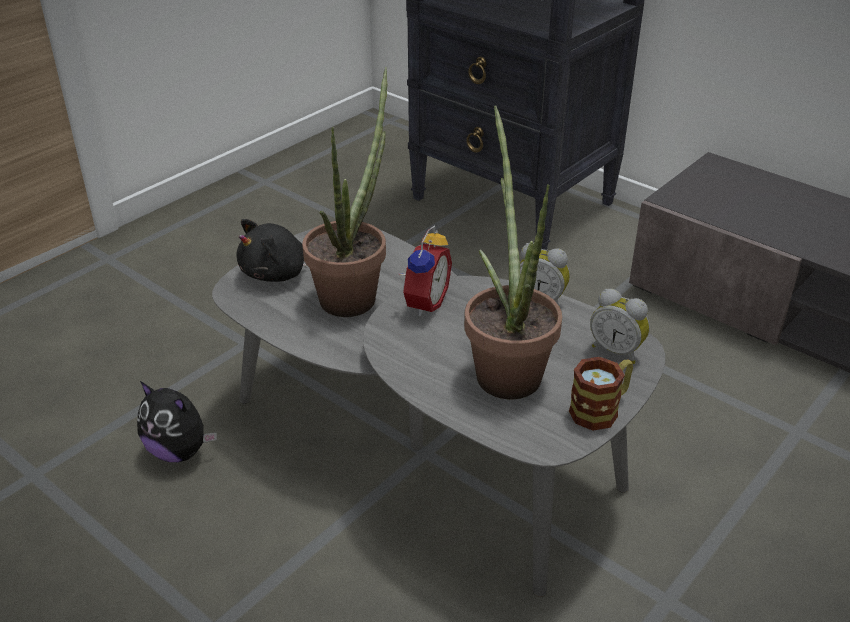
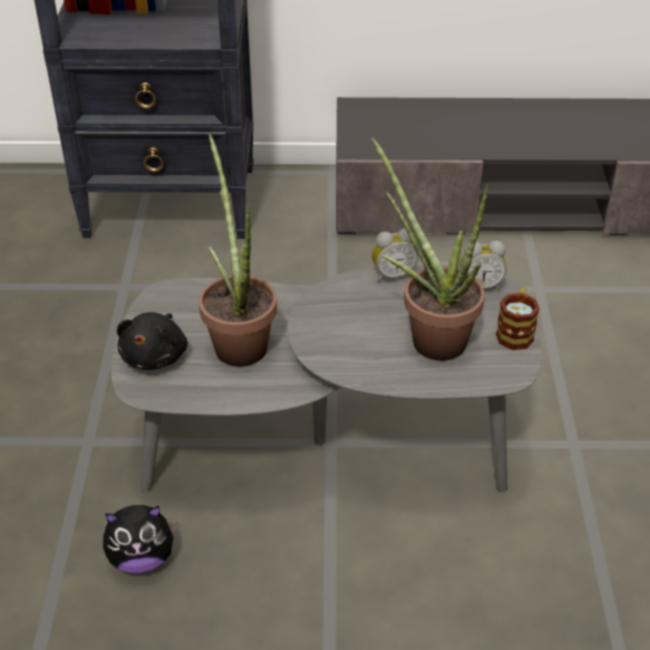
camera: 40 degrees left, 5 degrees up
(423, 303) = (317, 319): alarm clock -> none

